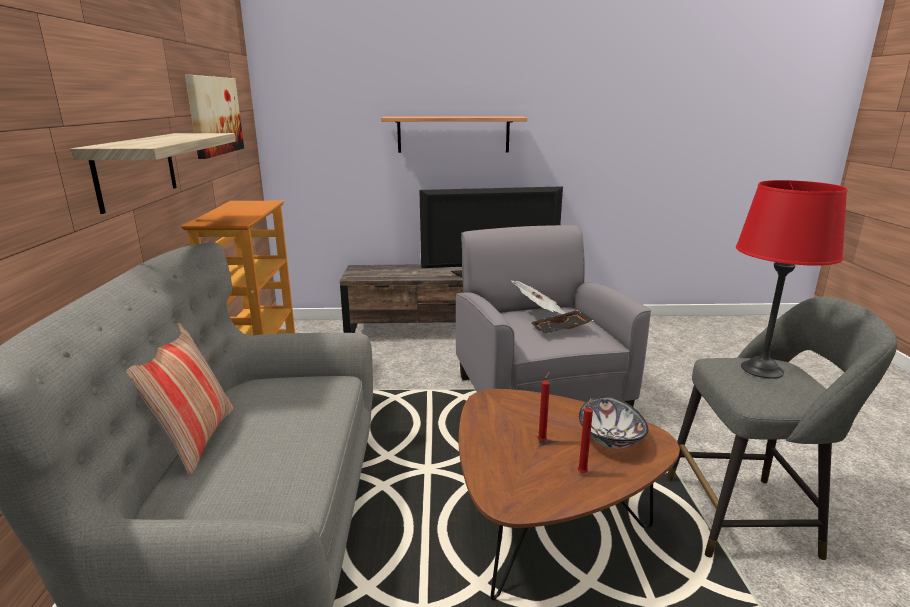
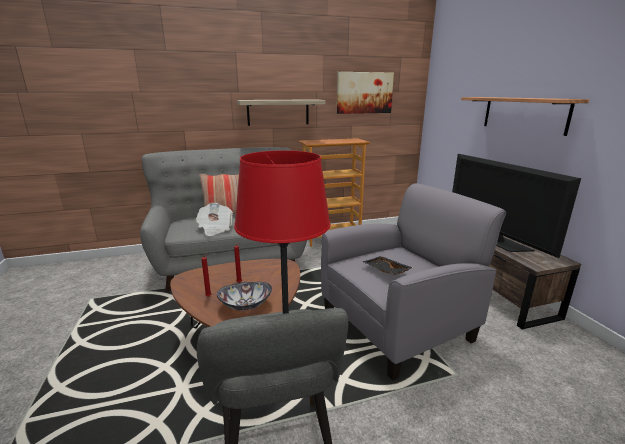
camera: 75 degrees right, 0 degrees up
(539, 312) = (414, 261): newspaper -> newspaper (215, 228)

